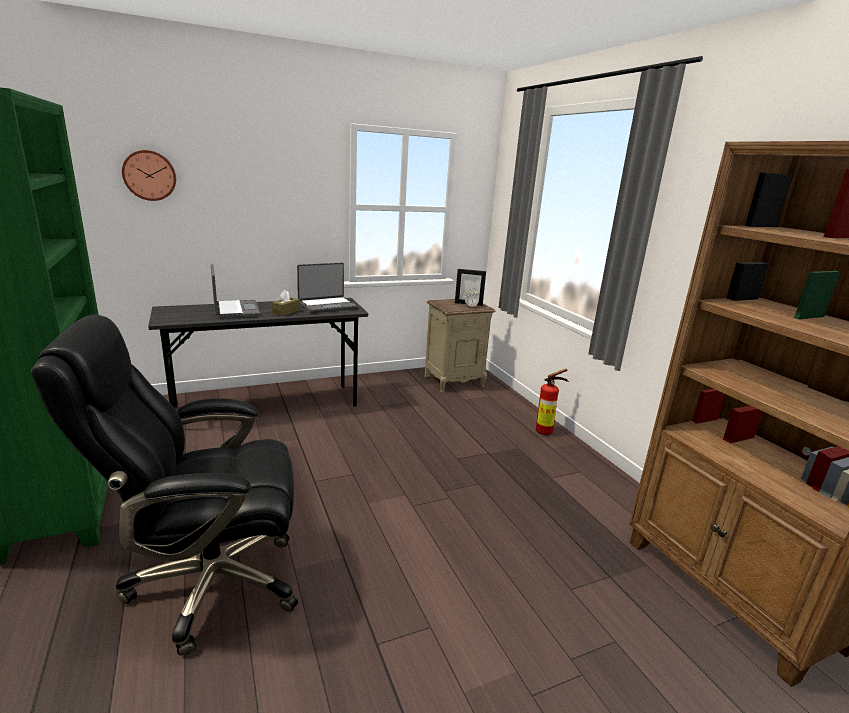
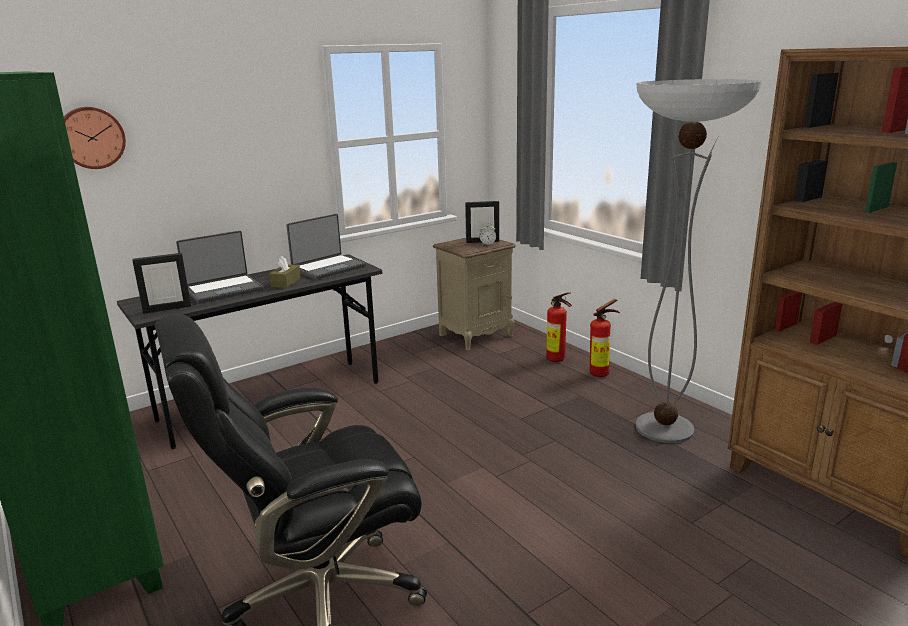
camera: 10 degrees left, 0 degrees up
(182, 318) = (167, 308): none -> picture frame
(235, 310) = (223, 290): laptop -> laptop turned 90 degrees clockwise
(513, 413) = (557, 360): none -> fire extinguisher
(582, 492) = (664, 428): none -> floor lamp

